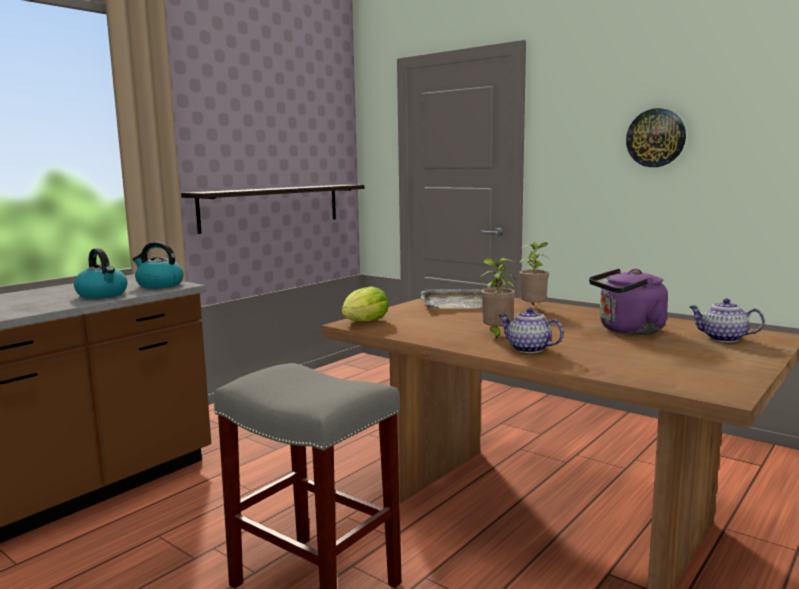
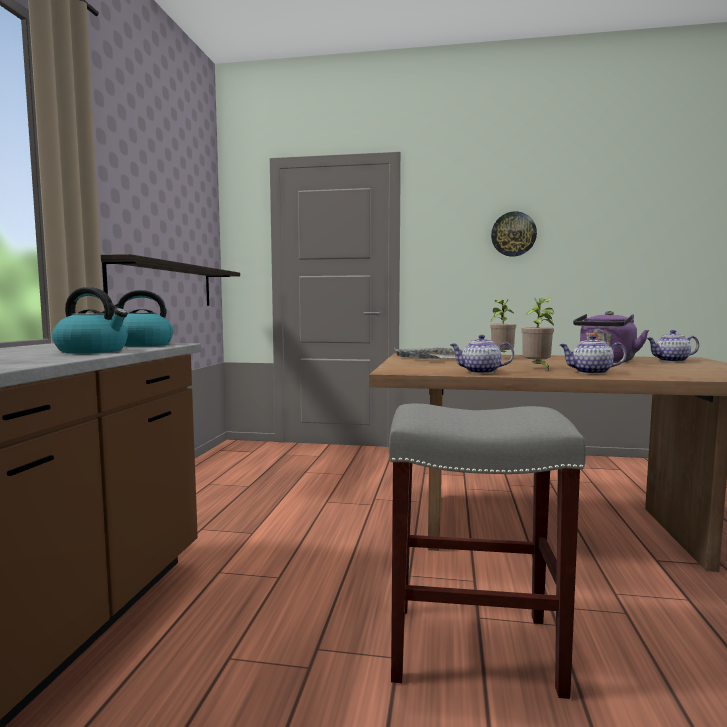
camera: 30 degrees left, 5 degrees down
(365, 322) = (402, 369): lettuce -> none
(421, 334) = (480, 372): none -> teapot

